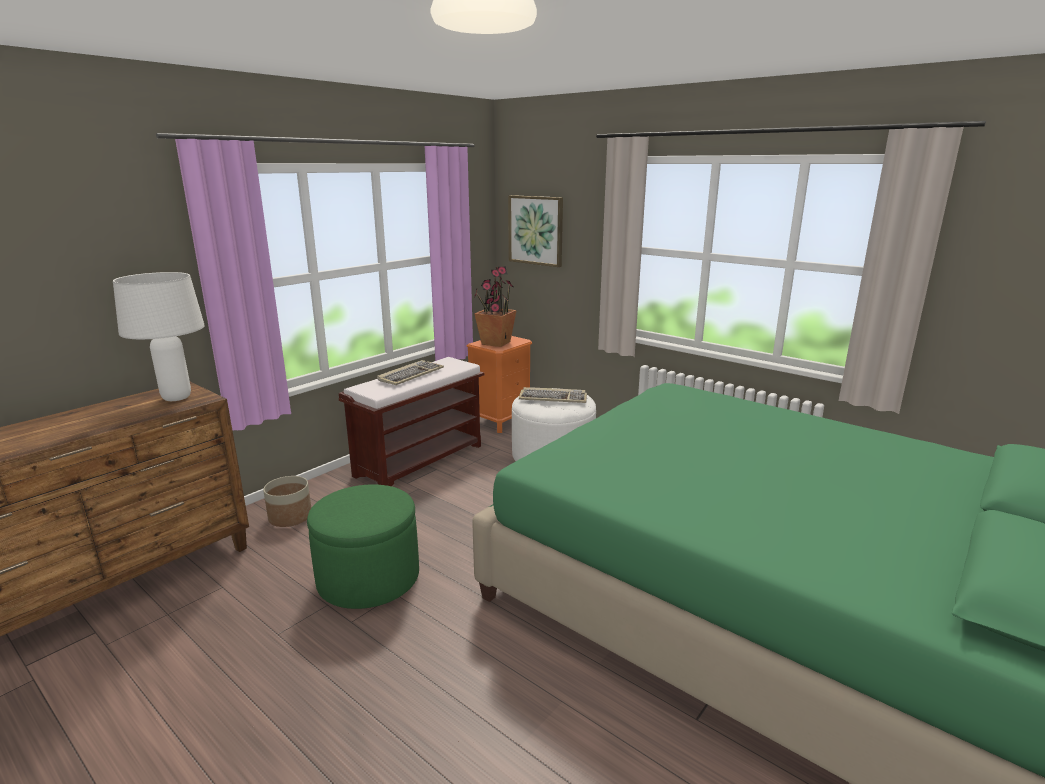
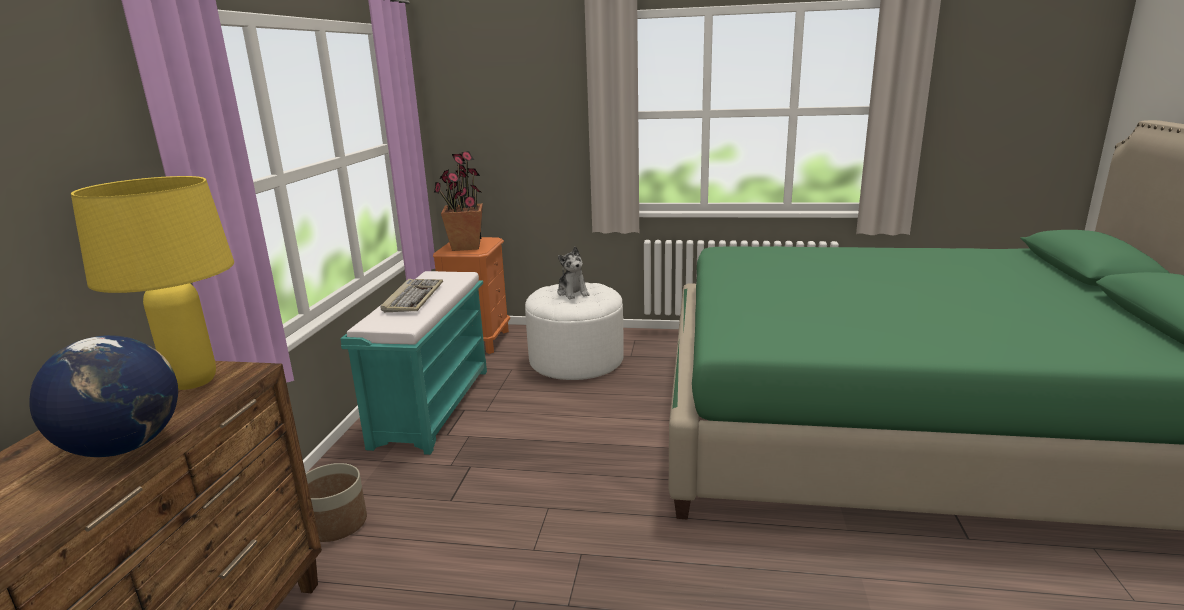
camera: 30 degrees left, 0 degrees up
(102, 423) = (124, 447): none -> globe
(176, 398) = (193, 382): white table lamp -> yellow table lamp
(368, 578) = (530, 551): green ottoman -> none
(420, 460) = (432, 406): brown bench -> turquoise bench
(536, 230) = (487, 106): picture -> none
(553, 398) = (573, 293): keyboard -> plush toy

